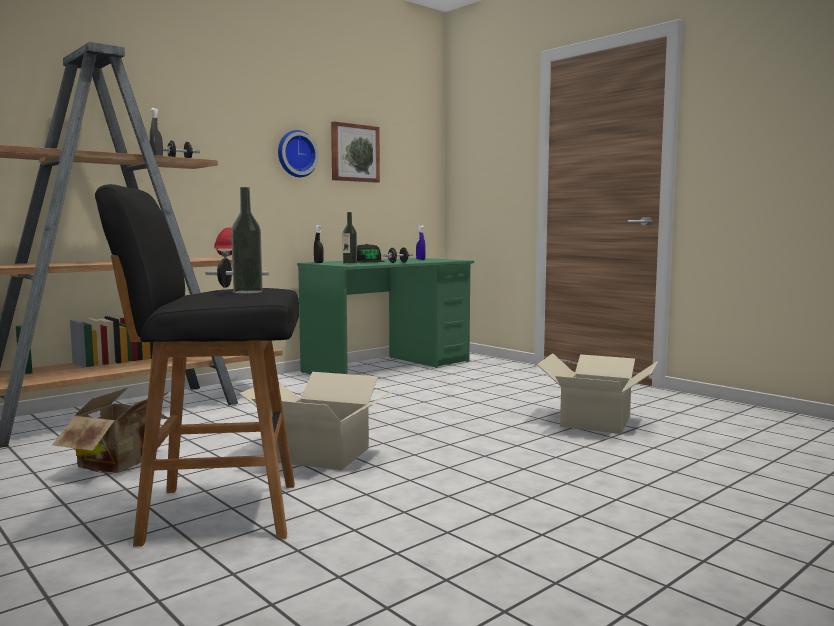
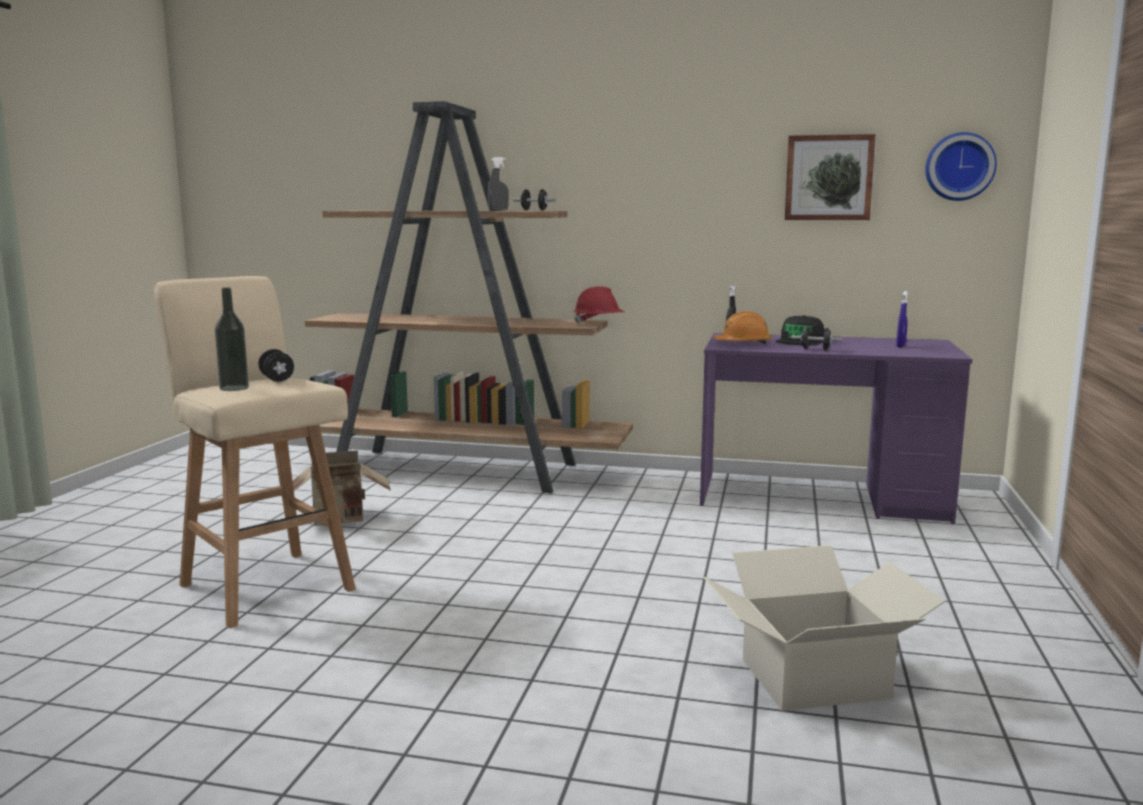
camera: 55 degrees right, 5 degrees up
(217, 512) = (265, 585): black stool -> beige stool
(296, 154) = (726, 187): wall clock -> wall clock (959, 167)
(320, 455) = (447, 572): cardboard box -> none
(350, 264) = (743, 344): bottle -> orange hard hat
(388, 367) = (821, 498): green desk -> purple desk

